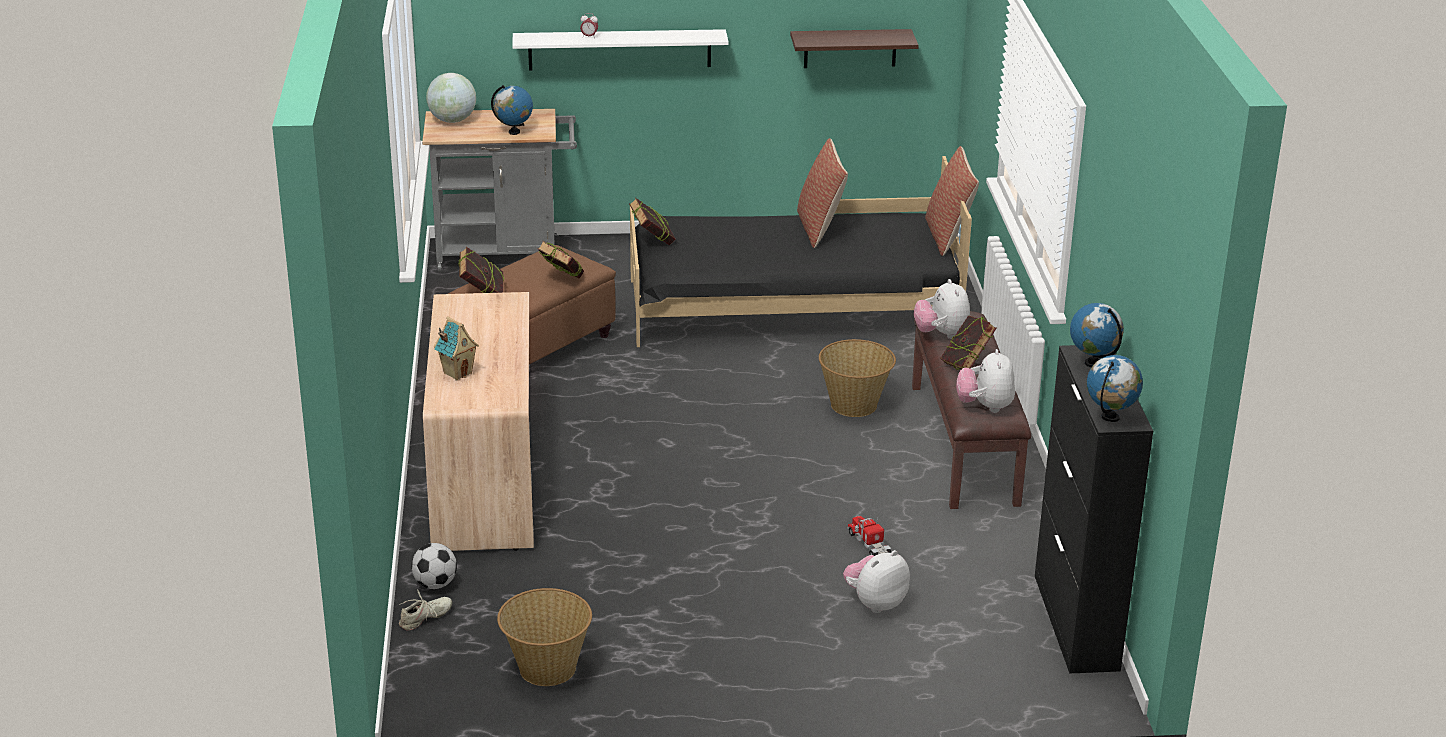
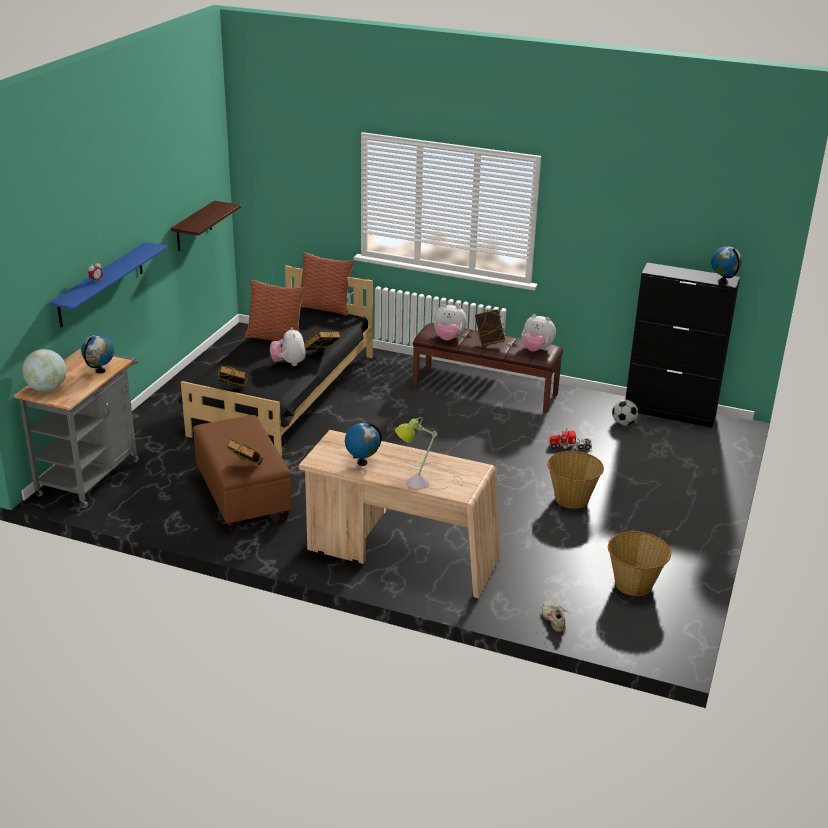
camera: 65 degrees left, 0 degrees up
(435, 585) = (516, 606): football -> football (624, 423)
(457, 373) = (425, 479): toy house -> table lamp
(561, 281) = (256, 435): book -> book (322, 355)
(619, 49) = (101, 284): white shelf -> blue shelf
(854, 405) = (417, 408): basket -> basket (572, 498)
(875, 603) = (623, 460): plush toy -> plush toy (288, 363)
(1093, 363) = (665, 270): globe -> globe (362, 462)

